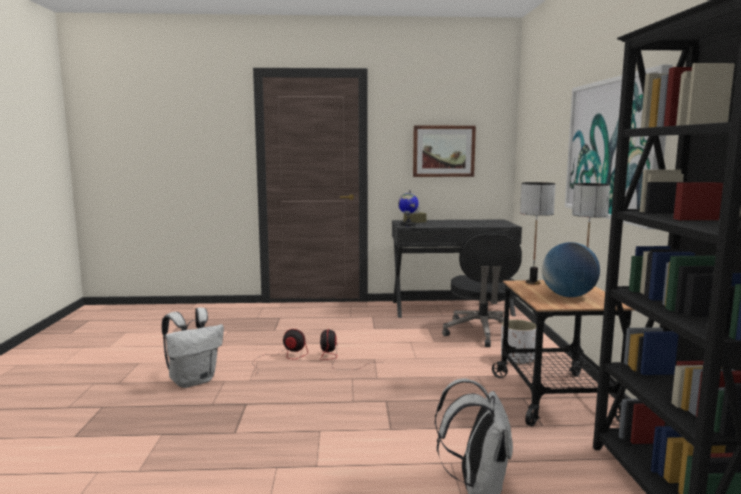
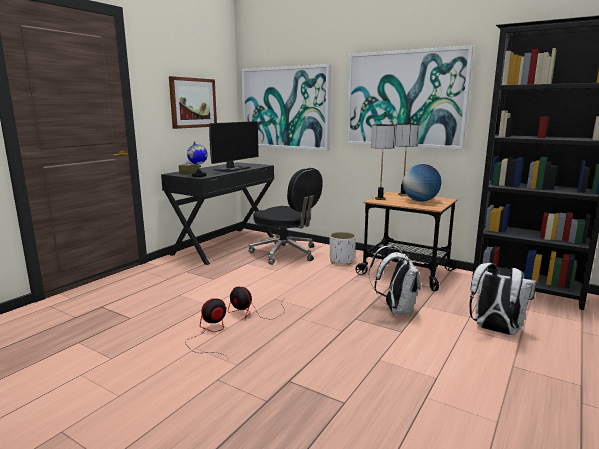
camera: 55 degrees left, 5 degrees up
(193, 381) = (189, 399): white backpack -> white backpack (396, 310)
(462, 224) = (232, 169): none -> monitor
(538, 158) = (285, 108): none -> picture

